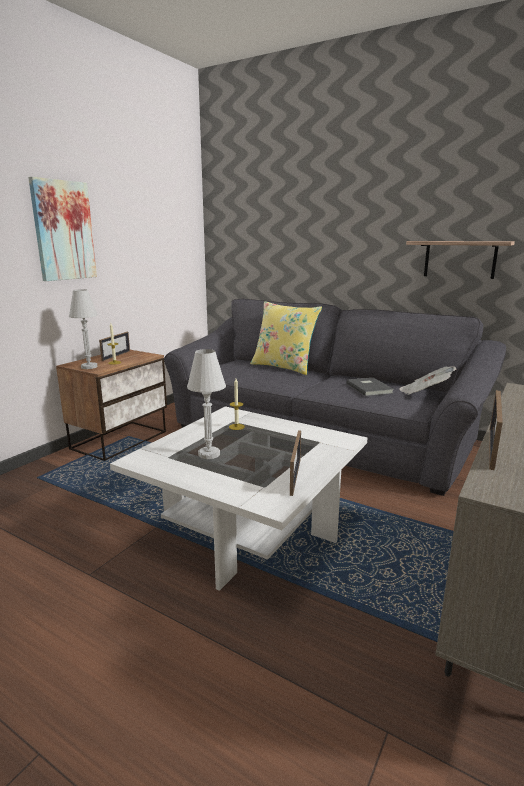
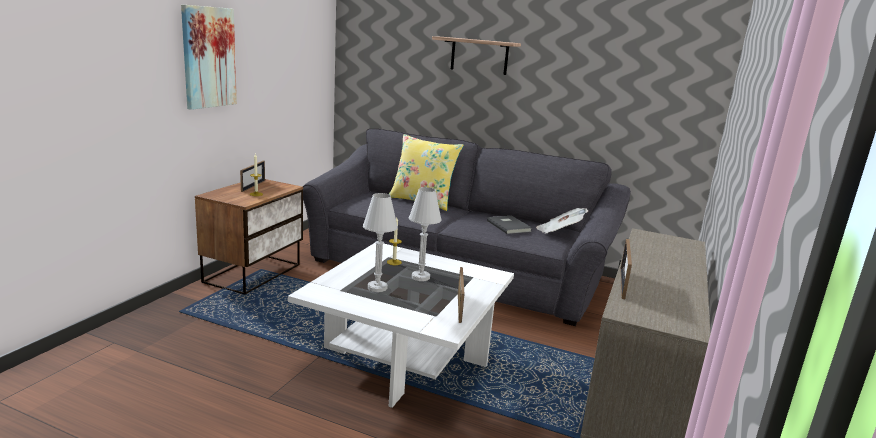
camera: 10 degrees left, 0 degrees up
(89, 367) = (232, 198): white table lamp -> white table lamp (420, 277)
(459, 259) = (592, 107): shelf -> shelf (479, 56)

